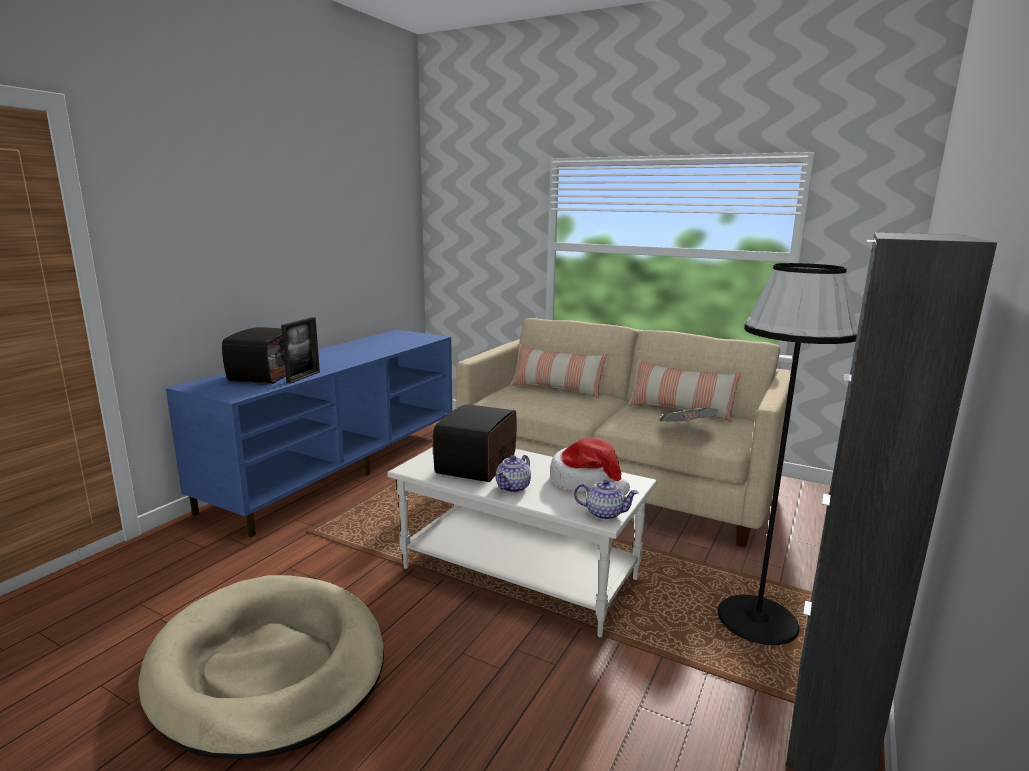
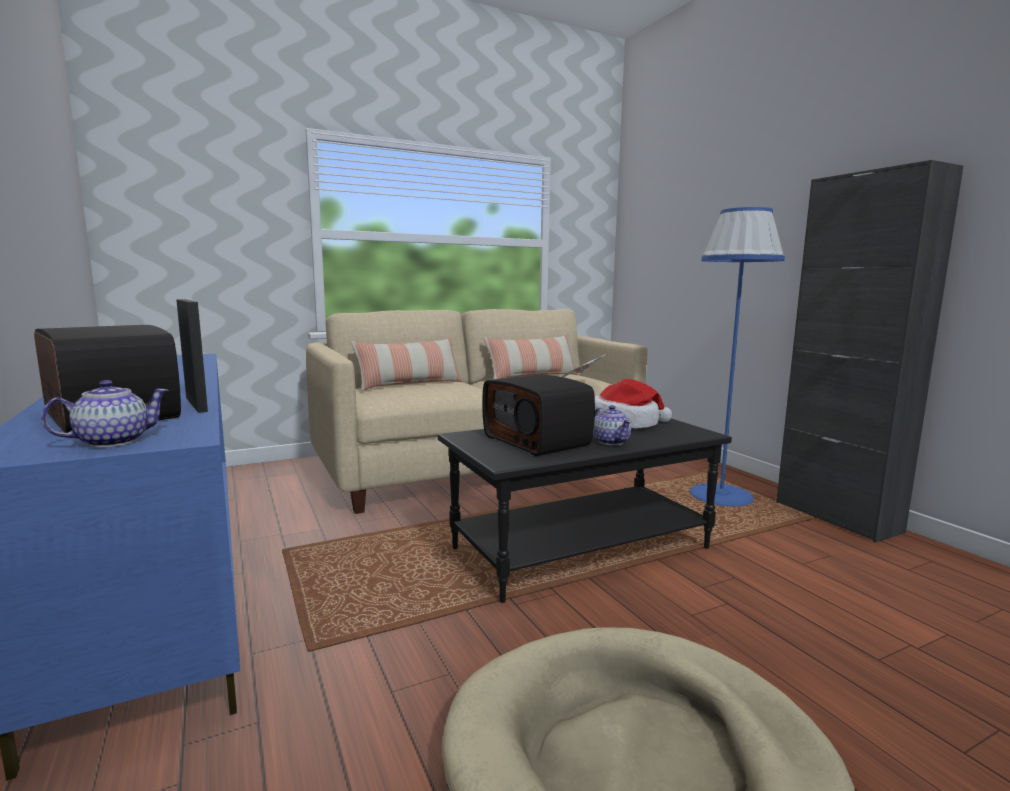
camera: 55 degrees left, 5 degrees down
(521, 572) = (581, 547): white coffee table -> black coffee table
(604, 513) = (695, 432): teapot -> teapot (112, 441)
(756, 620) = (721, 495): black floor lamp -> blue floor lamp

